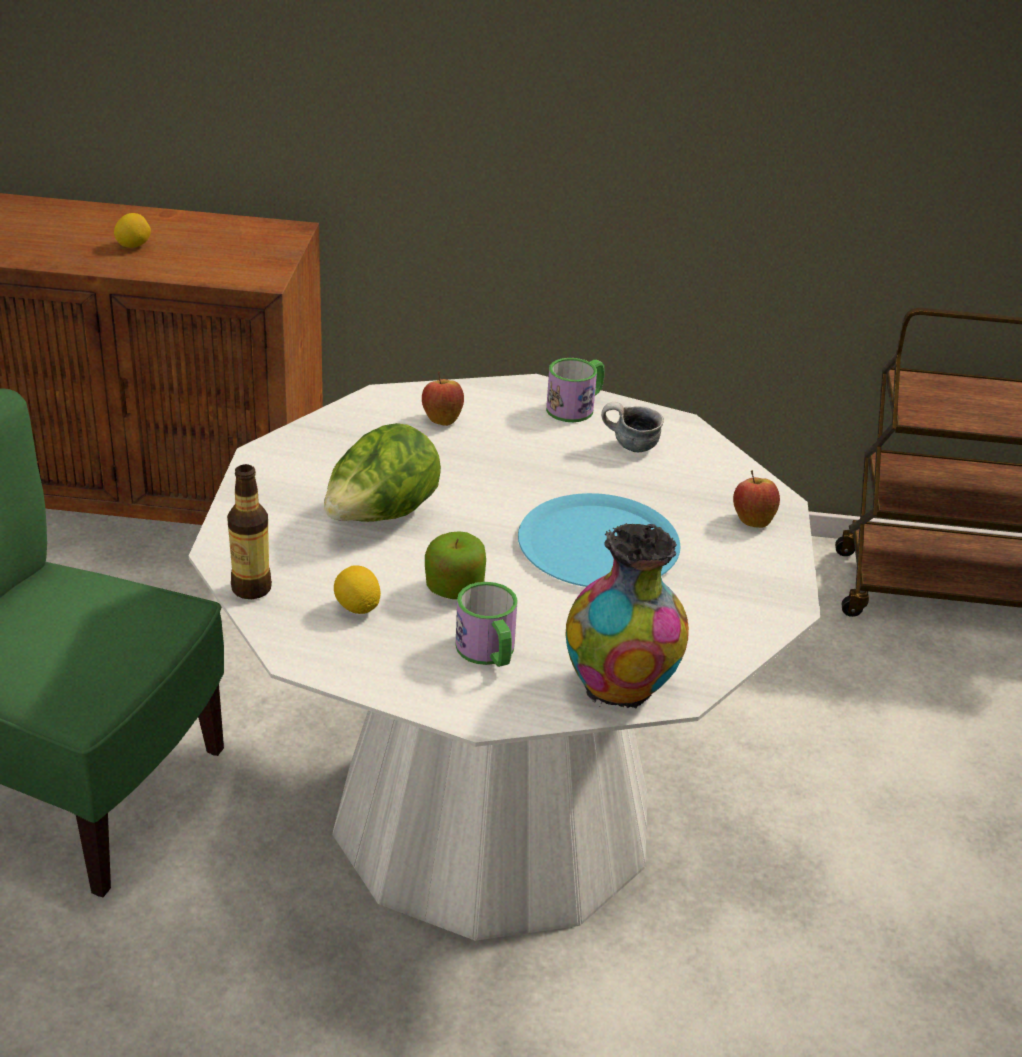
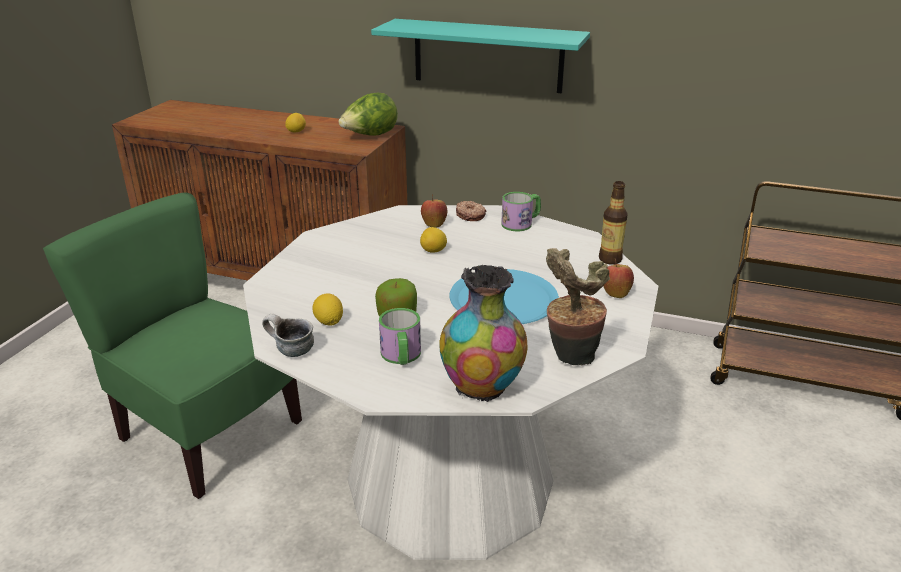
camera: 15 degrees right, 5 degrees down
(251, 588) = (269, 305): bottle -> bottle (610, 259)
(381, 517) = (370, 273): lettuce -> lettuce (370, 136)
(462, 469) = (433, 251): none -> lemon
(466, 107) = (488, 56): none -> turquoise shelf
(492, 397) = (470, 215): none -> donut
(629, 447) = (547, 246): mug -> mug (290, 351)
(721, 629) = (569, 357): none -> potted plant

